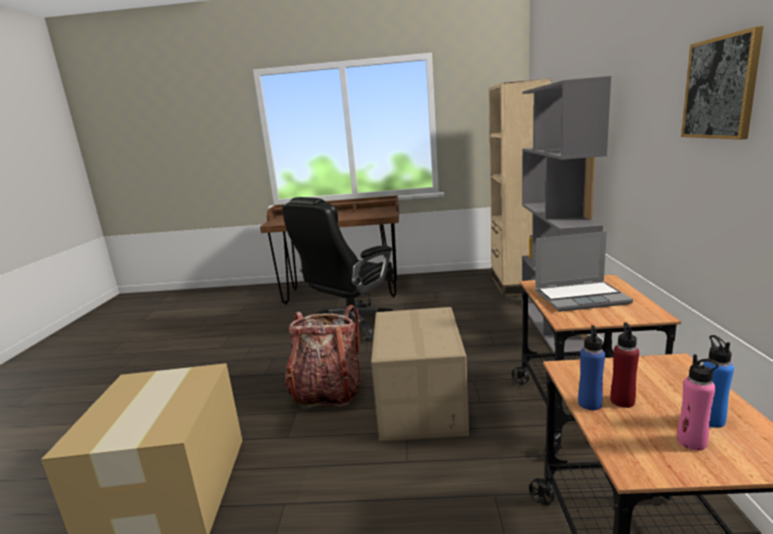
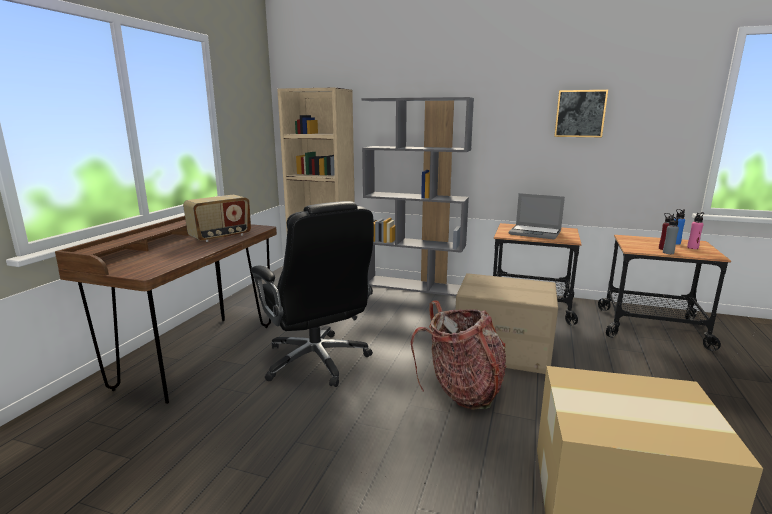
camera: 75 degrees left, 0 degrees up
(355, 215) = (220, 236): none -> radio
(581, 297) = (535, 233): laptop -> laptop turned 105 degrees clockwise
(589, 403) = (668, 252): blue bottle -> grey bottle

